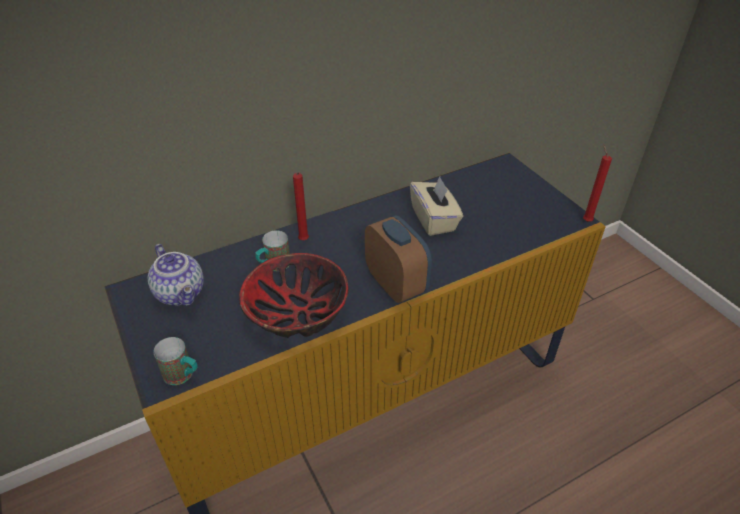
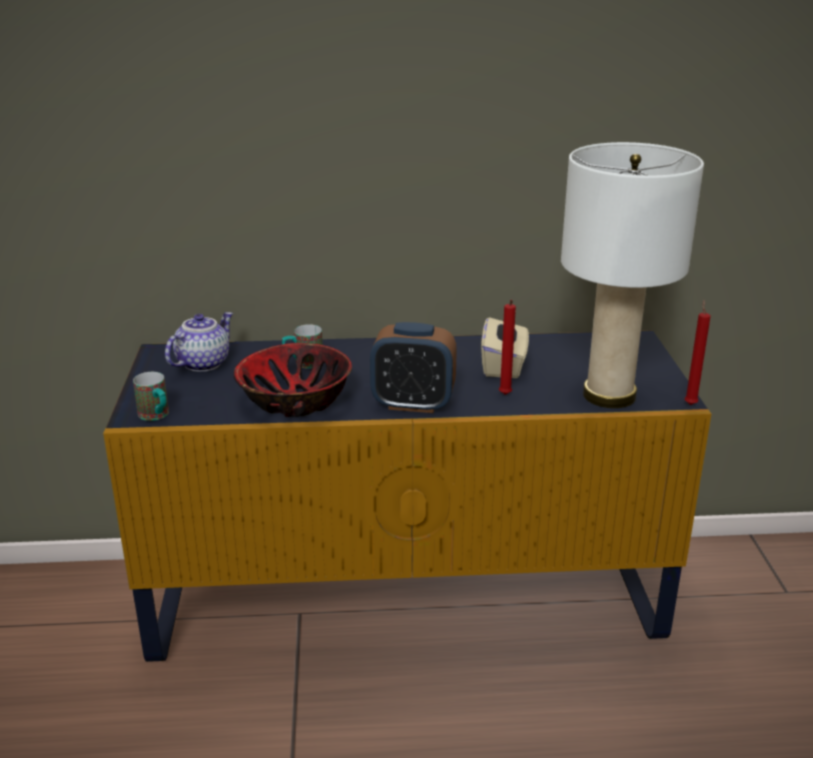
camera: 25 degrees right, 15 degrees down
(182, 293) = (202, 363): teapot -> teapot turned 135 degrees counterclockwise
(304, 241) = (349, 353): red candle -> red candle (505, 395)
(396, 284) = (413, 404): alarm clock -> alarm clock turned 105 degrees clockwise
(528, 228) = (608, 395): none -> white table lamp

